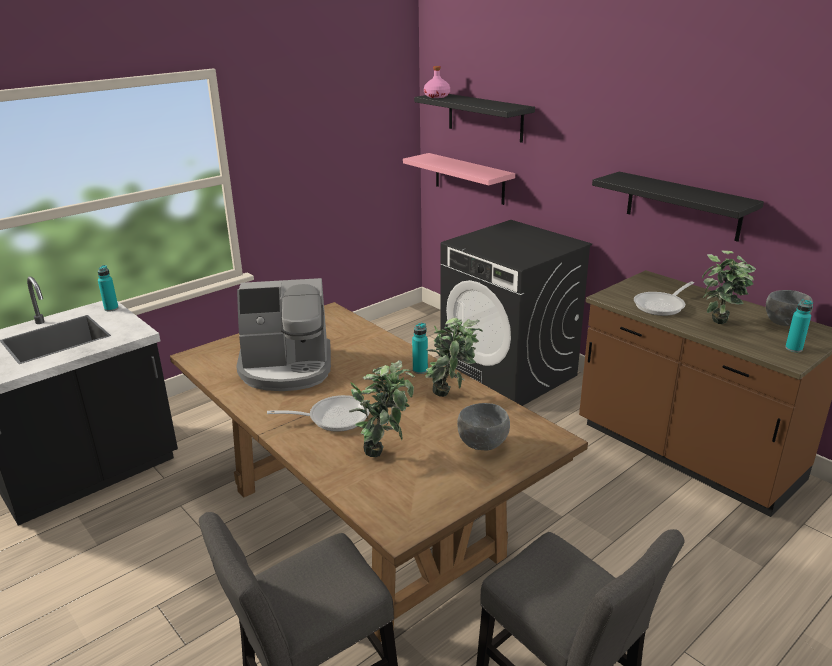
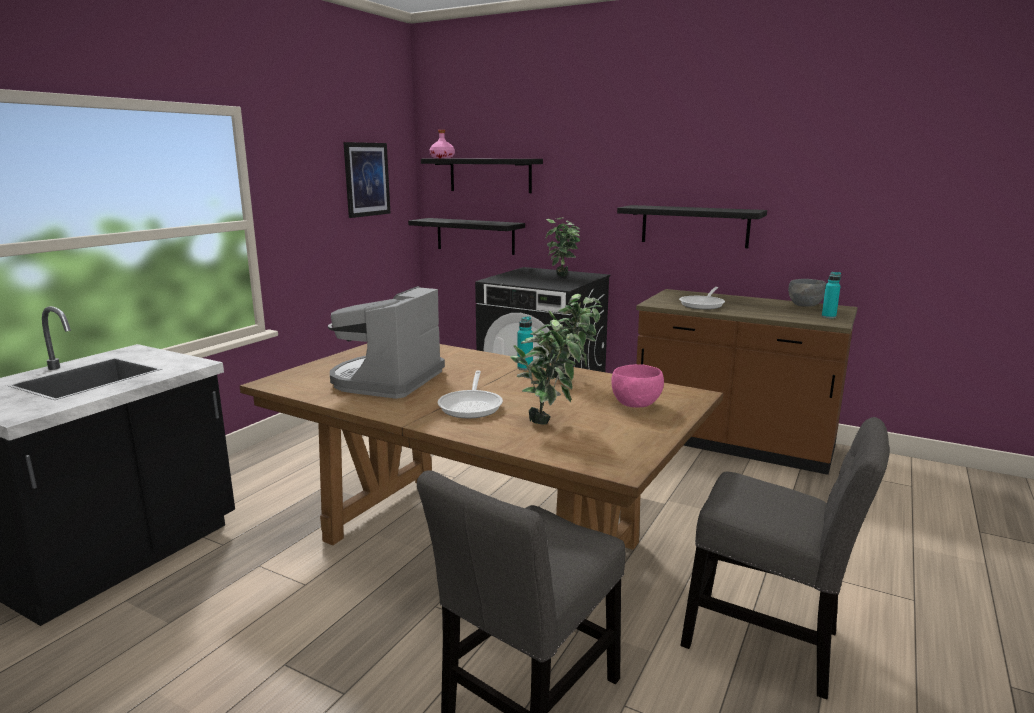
camera: 20 degrees left, 10 degrees down
(111, 308) = (143, 351): turquoise bottle -> none
(286, 368) = (386, 380): coffee machine -> coffee machine turned 135 degrees clockwise
(333, 417) = (471, 406): frying pan -> frying pan turned 120 degrees clockwise
(357, 119) = (366, 179): none -> picture
(469, 178) = (475, 236): pink shelf -> black shelf
(483, 445) = (636, 405): grey bowl -> pink bowl
(720, 326) = (760, 310): potted plant -> potted plant (562, 276)

